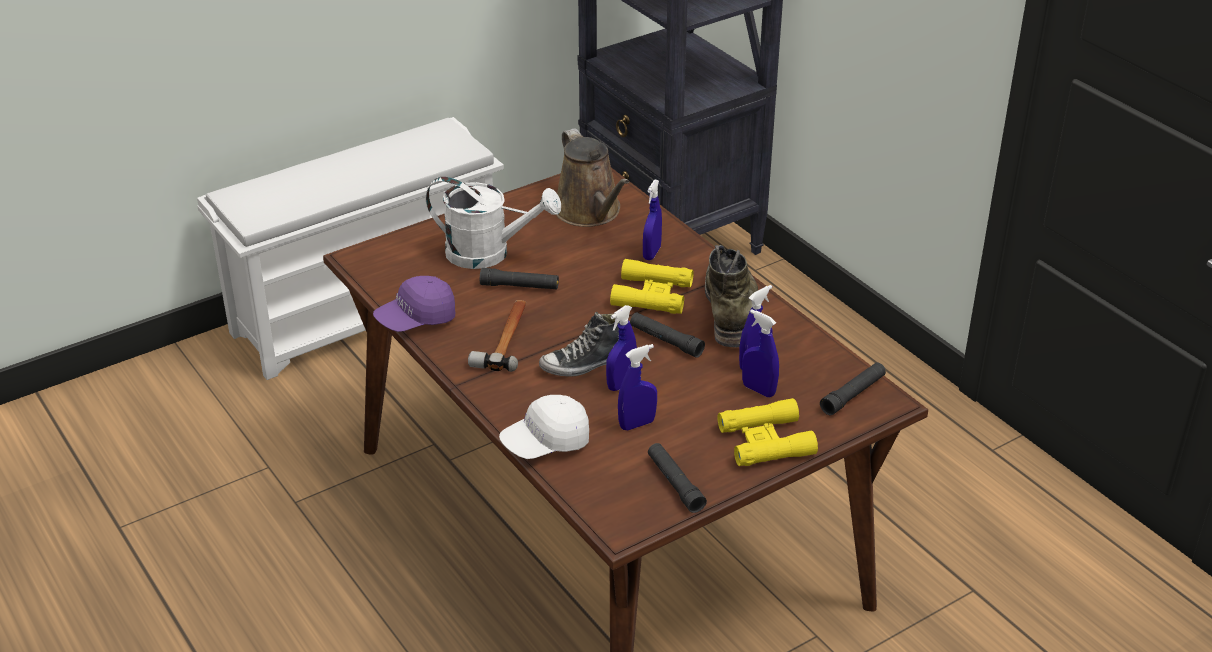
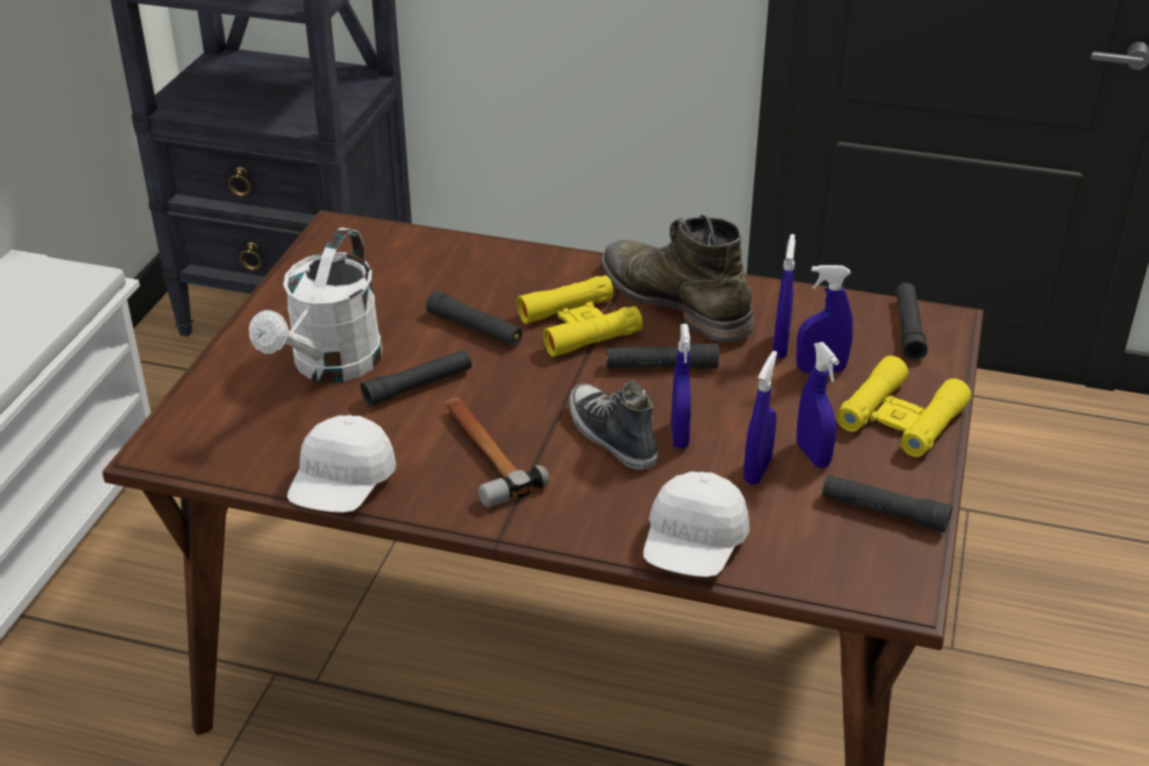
camera: 40 degrees left, 0 degrees up
(416, 319) = (342, 487): purple cap -> white cap
(489, 253) = (330, 367): white watering can -> white watering can turned 135 degrees clockwise
(584, 364) = (611, 436): shoe -> shoe turned 120 degrees clockwise
(590, 212) = (390, 269): brown watering can -> none
(591, 269) = (475, 329): none -> black flashlight
(651, 253) = (518, 283): blue spray bottle -> blue spray bottle (813, 455)

